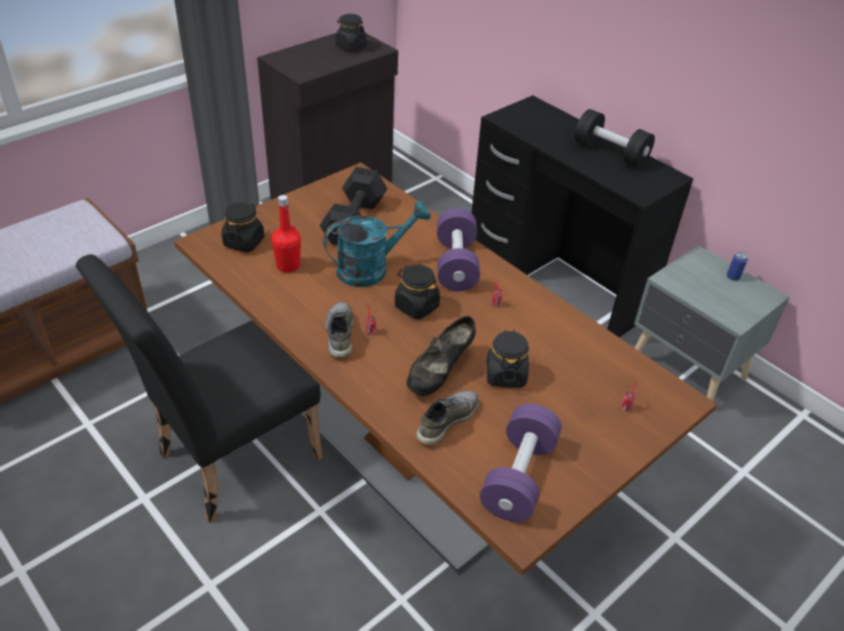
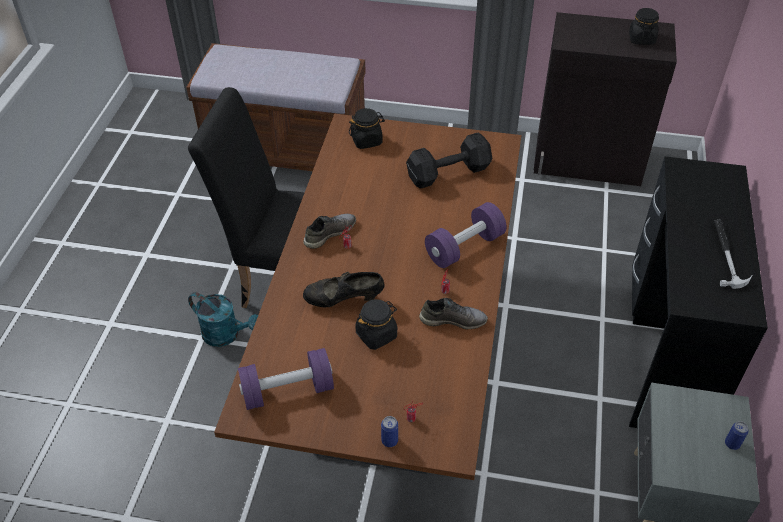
camera: 55 degrees right, 5 degrees up
(288, 266) = (367, 172): red bottle -> none
(371, 268) = (409, 209): turquoise watering can -> turquoise watering can (227, 335)
(416, 306) = (396, 253): black jar -> none
(446, 421) = (303, 328): grey shoe -> grey shoe (453, 320)
(610, 152) = (726, 255): black dumbbell -> hammer
(640, 436) = (389, 441): none -> can

